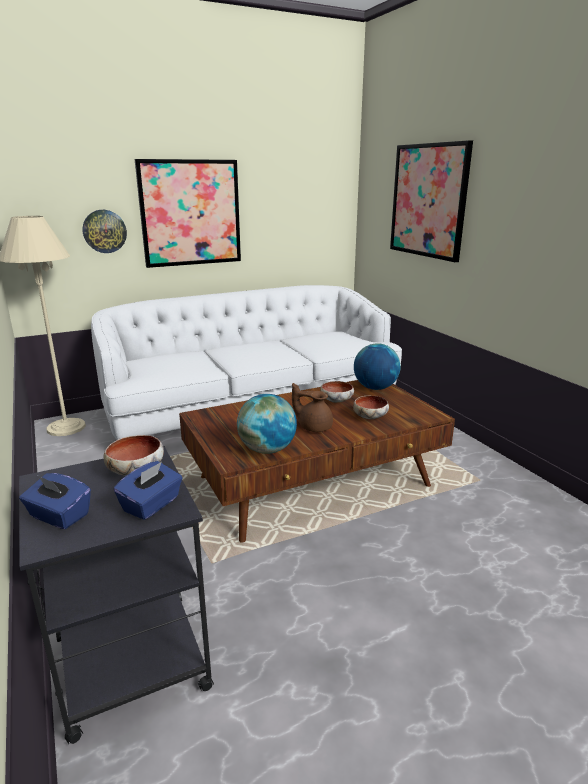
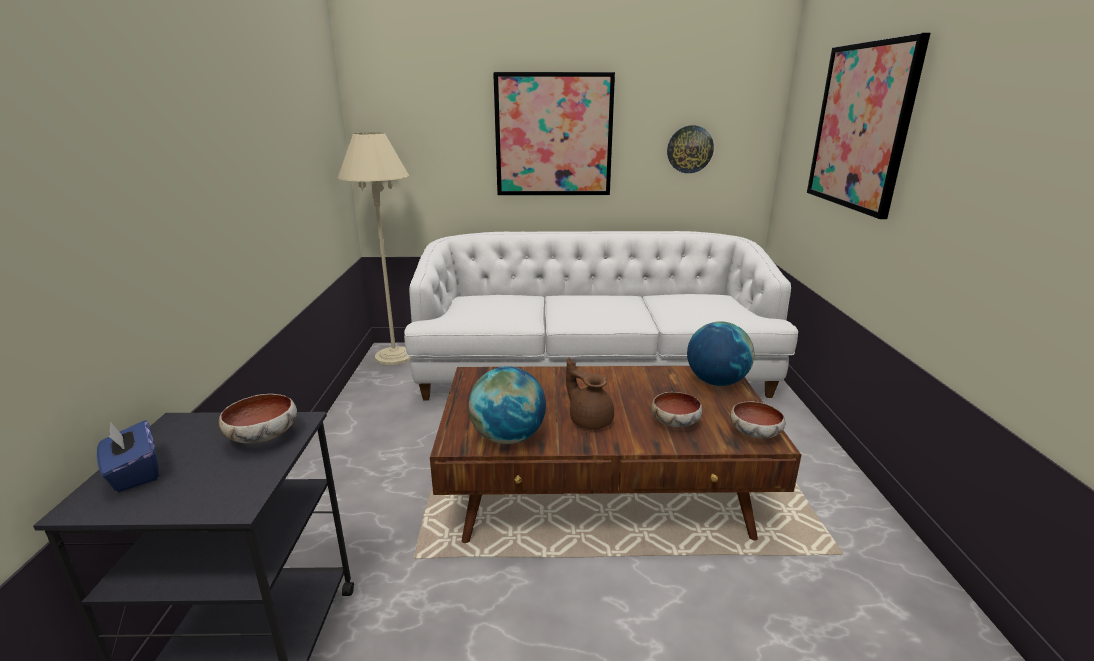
camera: 25 degrees right, 0 degrees up
(104, 231) = (456, 152): wall clock -> wall clock (689, 149)
(152, 505) = (224, 488): blue tissue box -> none
(337, 401) = (649, 390): bowl -> bowl (755, 434)

